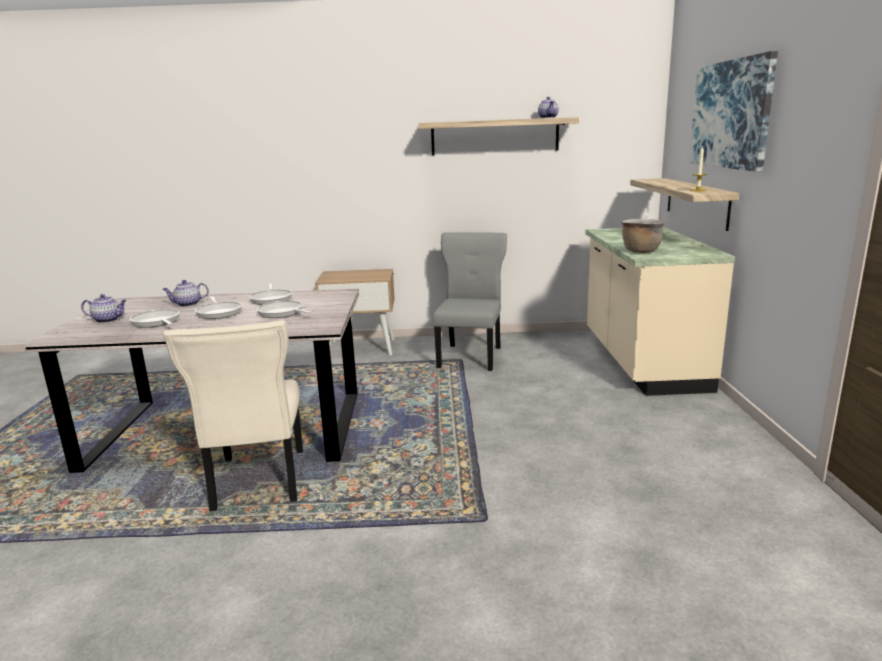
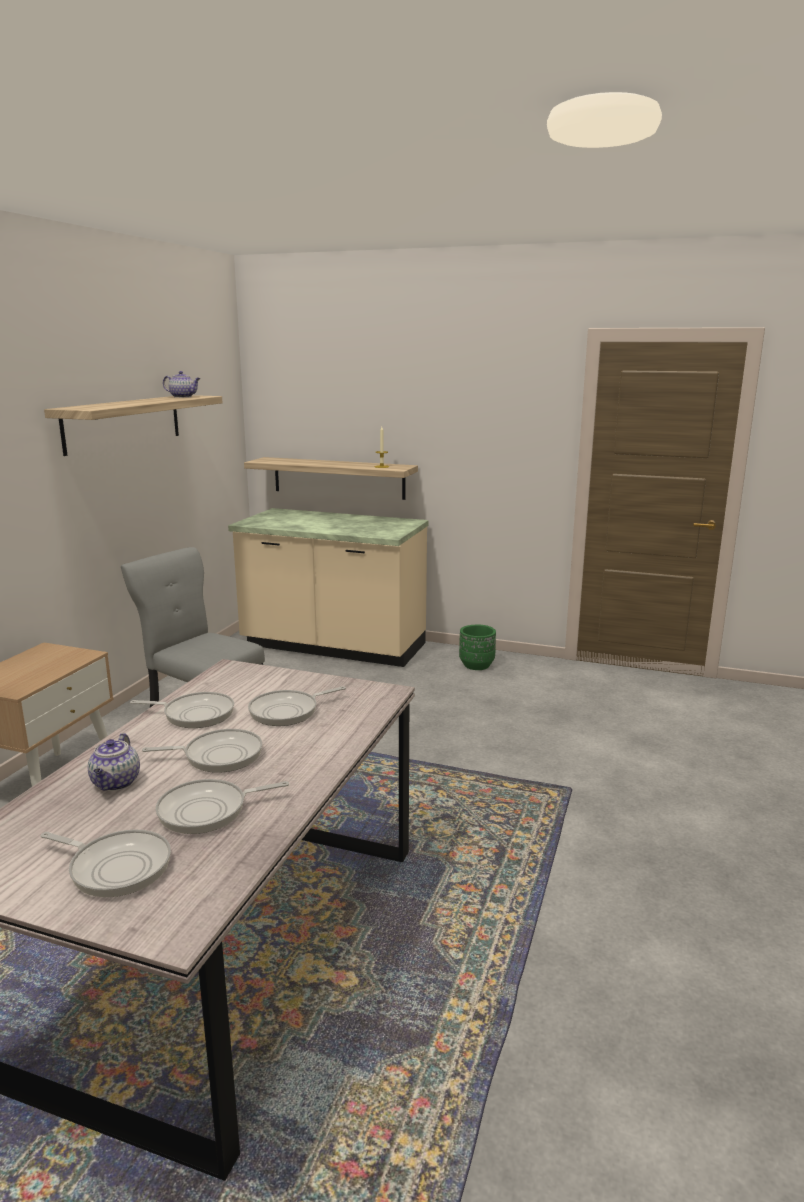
camera: 70 degrees left, 0 degrees up
(108, 320) = (116, 867): teapot -> frying pan
(258, 482) = (416, 924): beige chair -> none
(640, 251) = (368, 532): brown cooking pot -> none
(704, 426) = (476, 665): none -> green planter
(730, 114) = (387, 396): picture -> none

